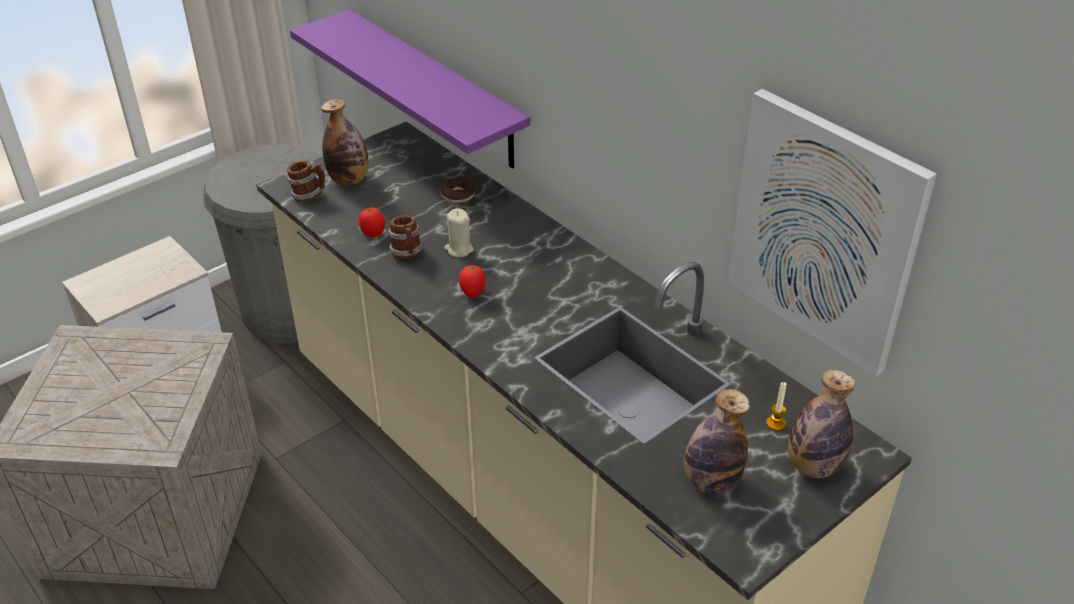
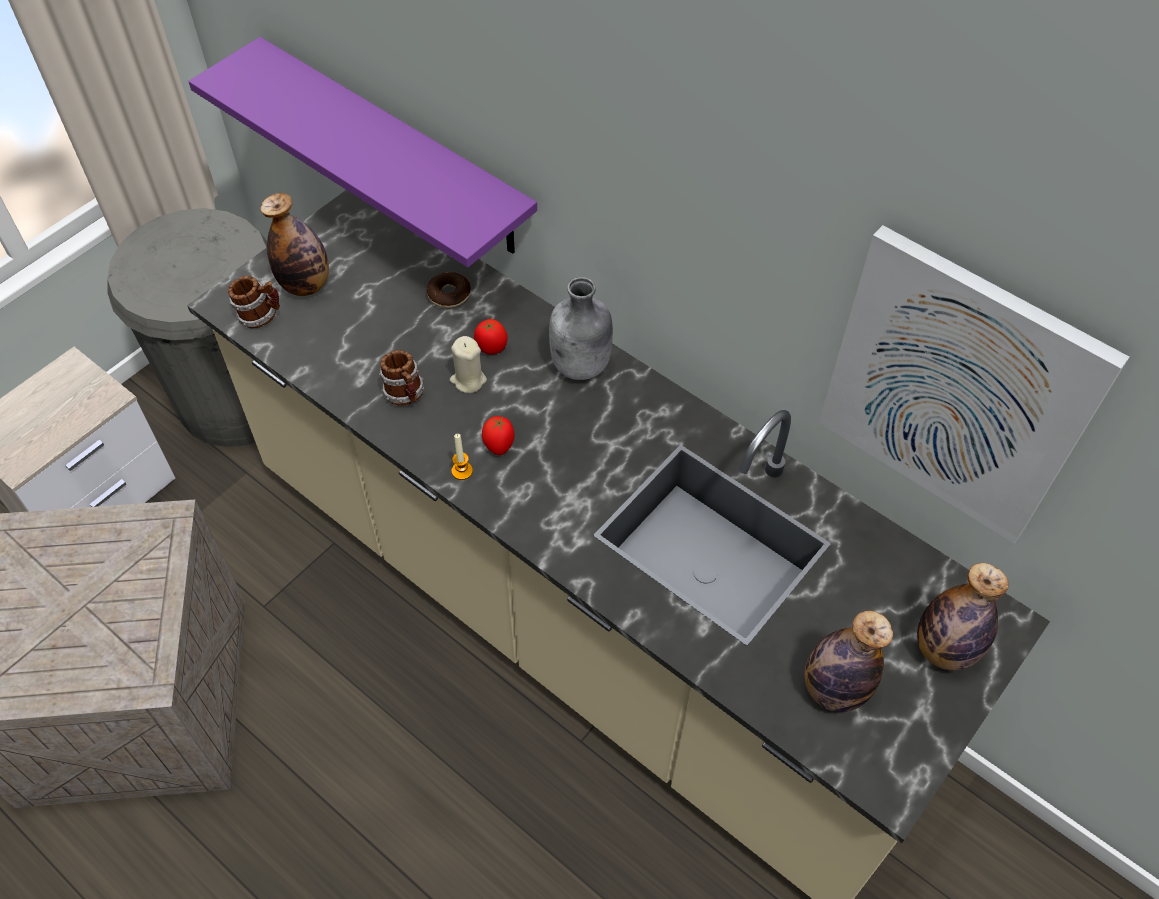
camera: 10 degrees left, 15 degrees up
(372, 233) = (355, 368): tomato -> tomato (491, 348)
(551, 249) = (581, 366): none -> grey bottle
(776, 423) = (892, 594): candle -> candle (462, 471)

